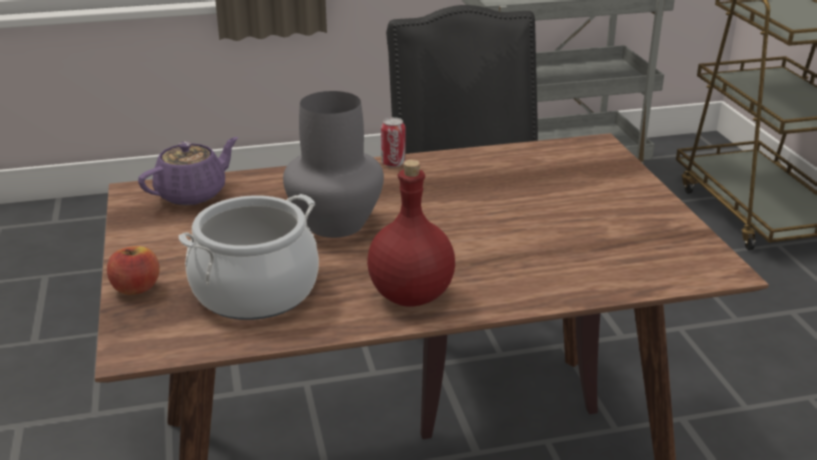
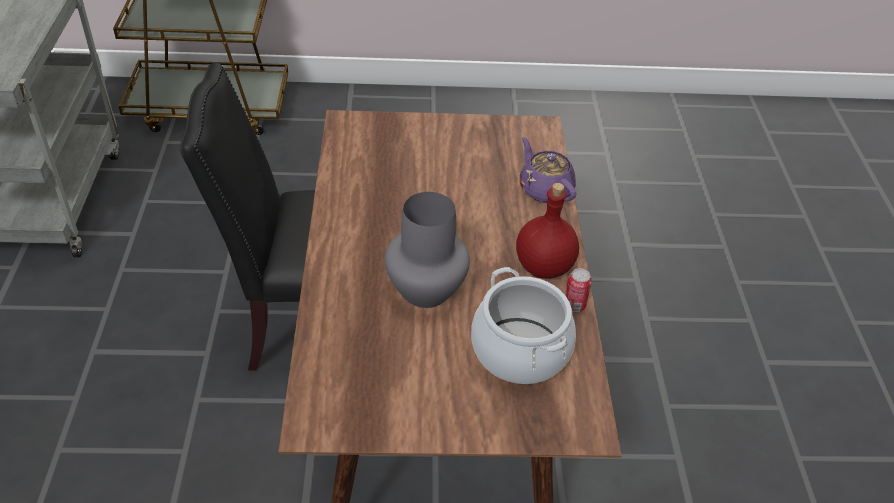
camera: 80 degrees left, 15 degrees up
(136, 288) = (498, 428): apple -> none
(193, 194) = (333, 381): purple teapot -> purple teapot (545, 189)
(393, 163) = (328, 237): can -> can (574, 305)

